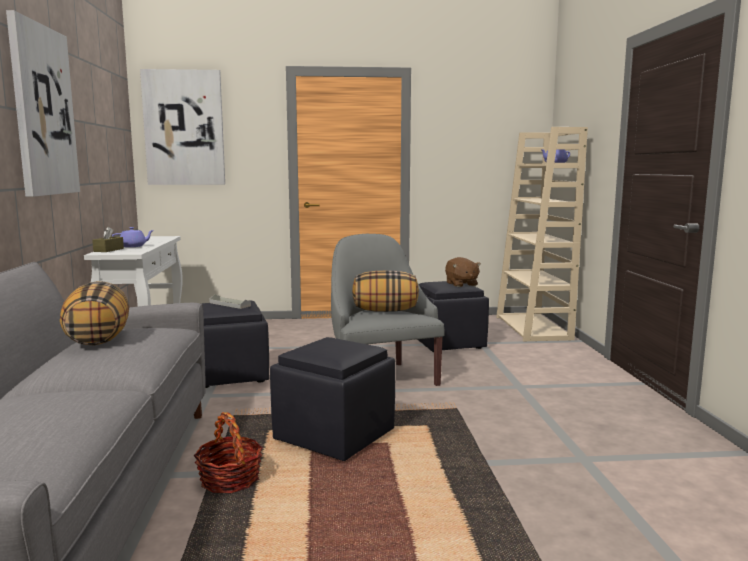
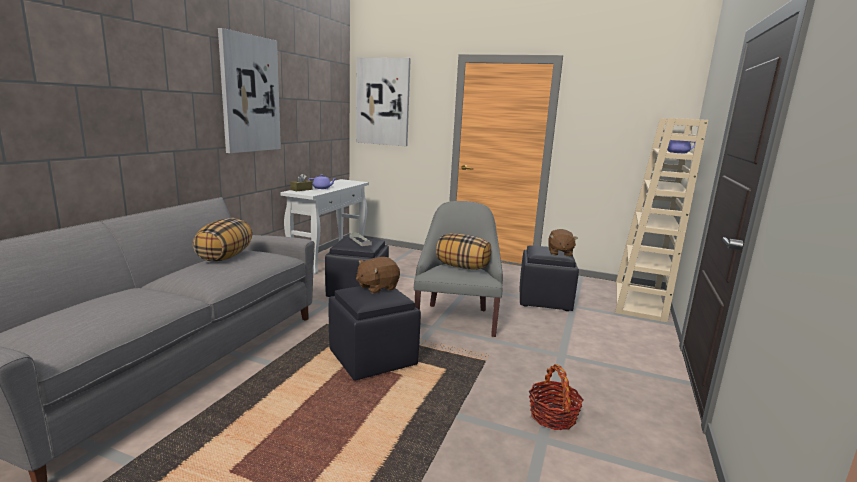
camera: 25 degrees right, 5 degrees up
(230, 480) = (275, 371): basket -> basket (553, 416)
(329, 342) = (377, 287): none -> brown plush toy

